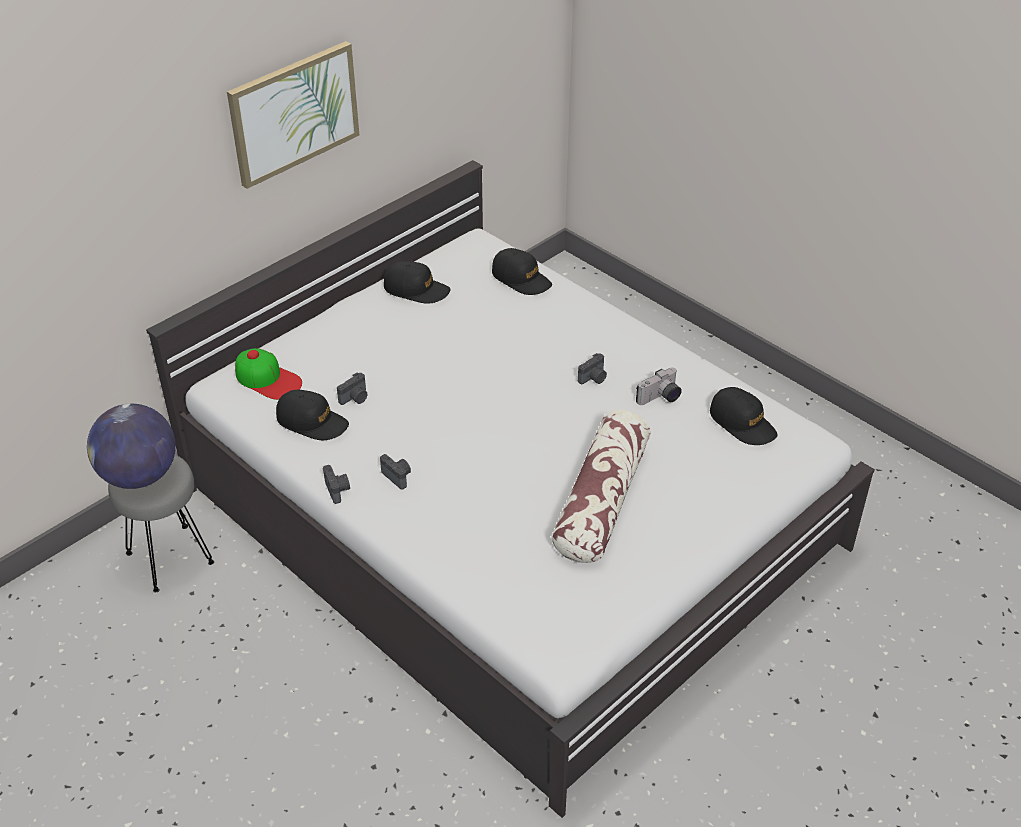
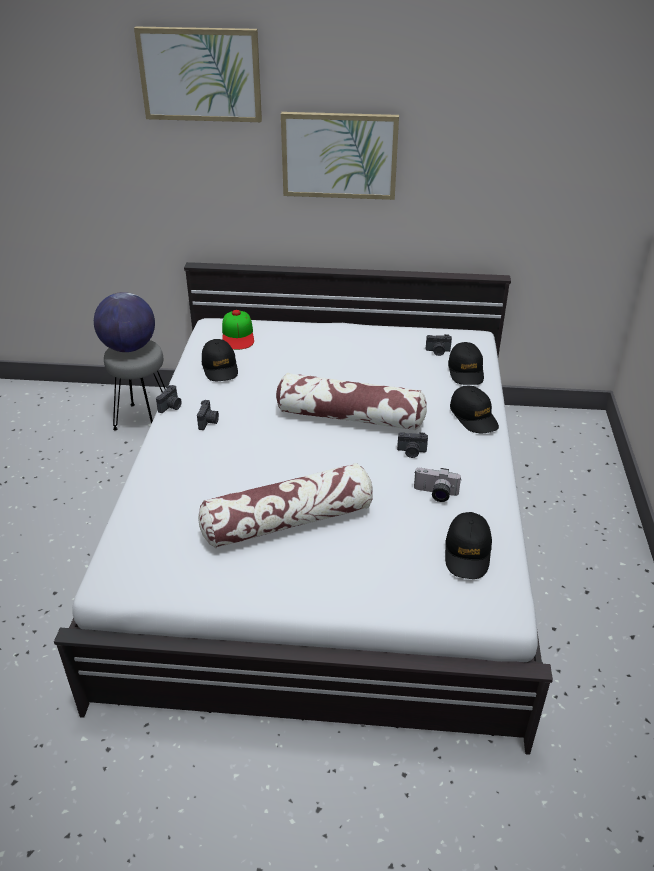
camera: 50 degrees right, 5 degrees down
(128, 88) = (200, 74): none -> picture
(355, 398) = (260, 371): camera -> camera (438, 351)
(416, 289) = (391, 340): black cap -> black cap (474, 416)
(502, 384) = (349, 417): none -> pillow

